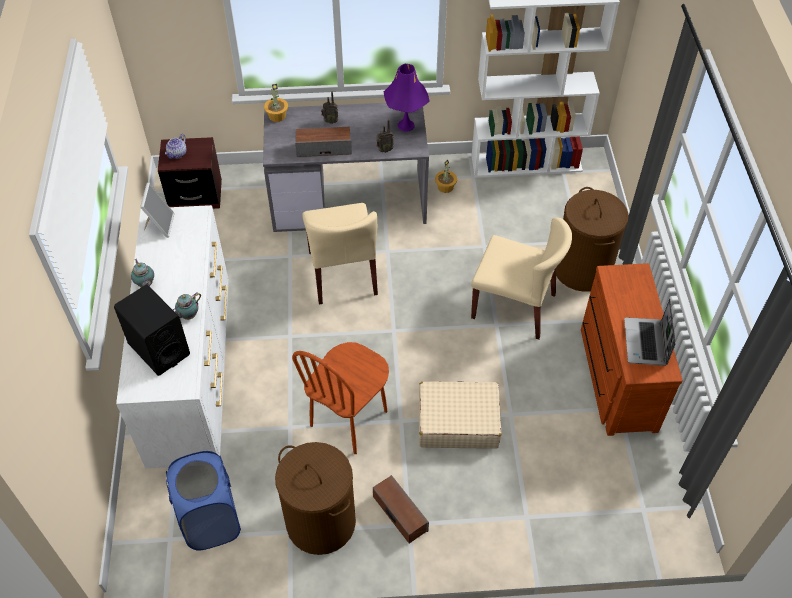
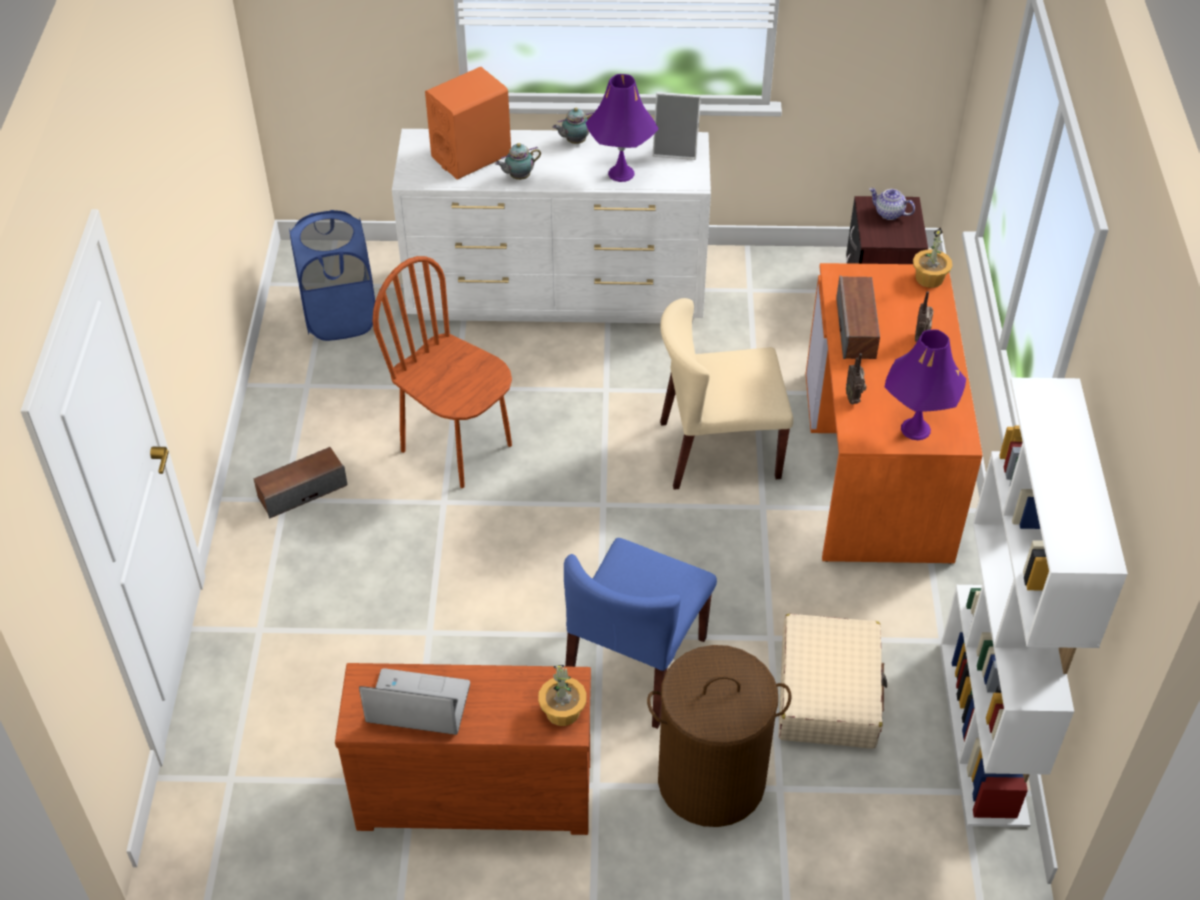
camera: 95 degrees right, 5 degrees down
(159, 349) = (471, 156): black speaker -> orange speaker
(186, 254) = (621, 173): none -> purple table lamp
(188, 316) = (518, 177): teapot -> teapot turned 75 degrees counterclockwise
(320, 522) = (311, 413): brown laundry basket -> none
(349, 199) = (878, 465): grey desk -> orange desk
(445, 187) = (913, 597): potted plant -> potted plant (563, 712)
(457, 421) = (429, 566): beige suitcase -> beige suitcase (828, 692)
(514, 306) = (636, 665): beige chair -> blue chair

